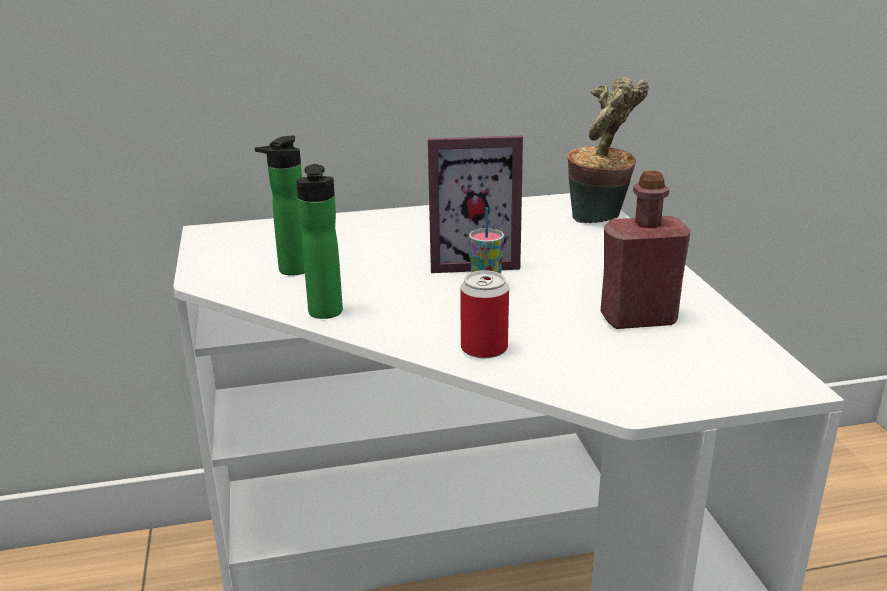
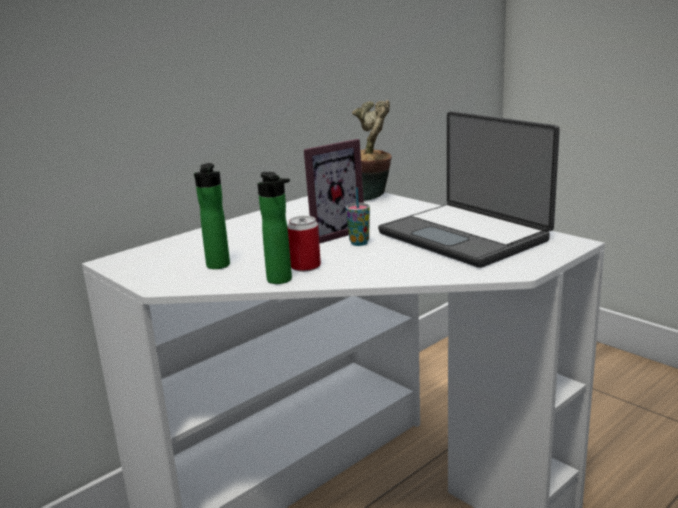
camera: 30 degrees left, 5 degrees down
(484, 348) = (406, 270): can -> can (305, 267)
(638, 319) = (465, 236): red bottle -> laptop

